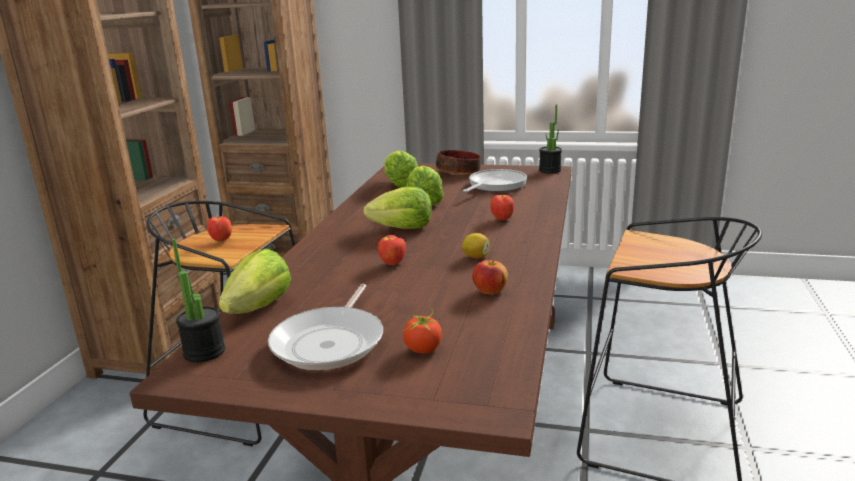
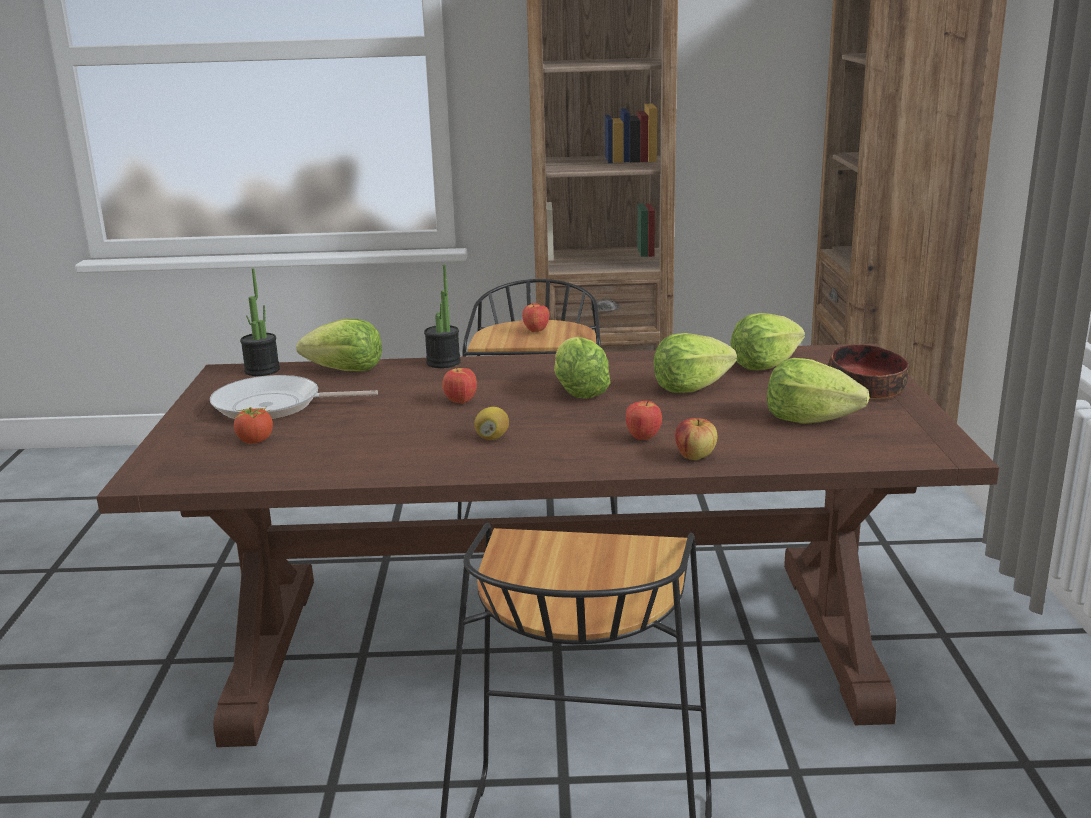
camera: 75 degrees right, 0 degrees up
(490, 291) = (389, 454): apple -> apple (695, 456)
(495, 185) = (809, 419): frying pan -> lettuce
(550, 170) = (944, 450): potted plant -> potted plant (443, 362)

